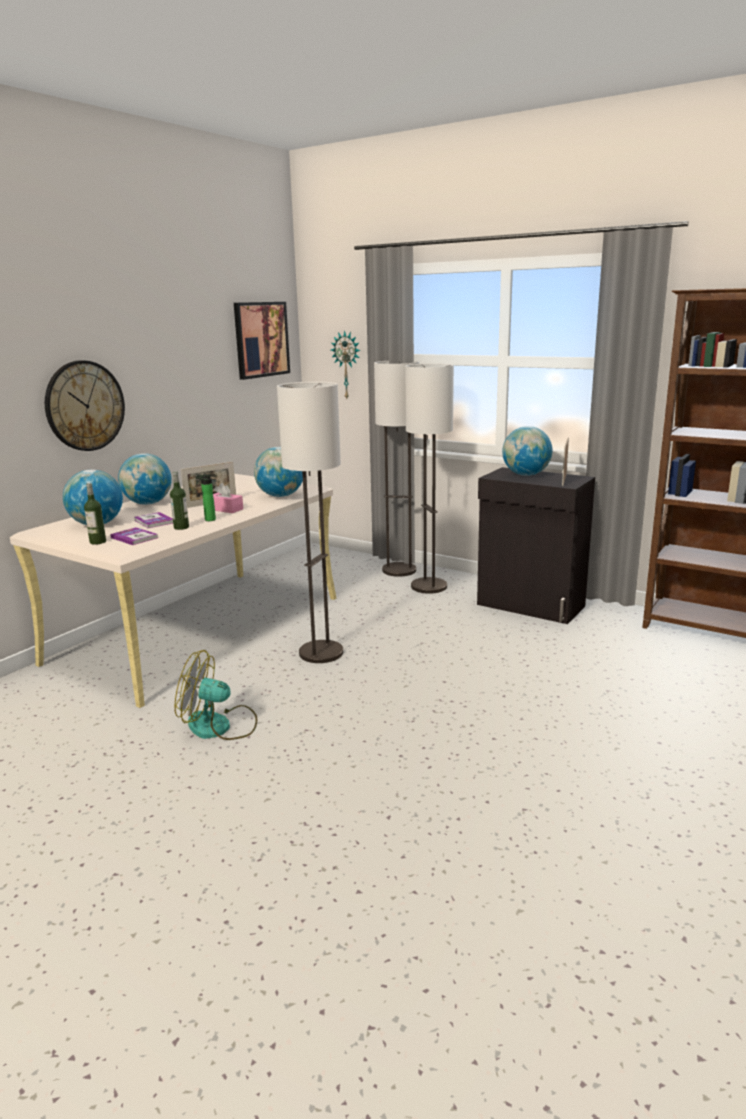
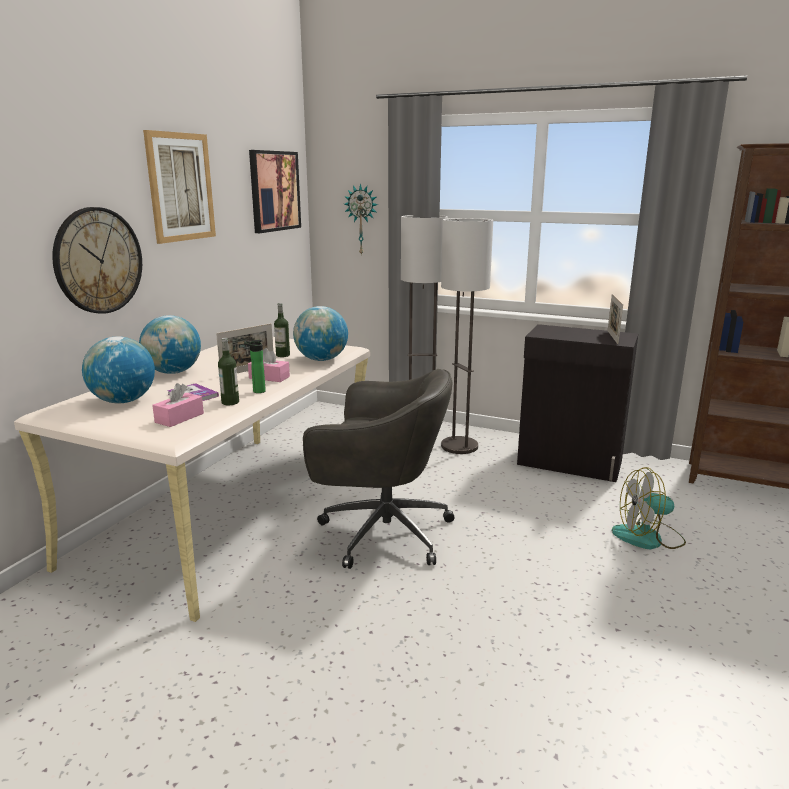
camera: 10 degrees left, 0 degrees up
(98, 542) = (135, 425): bottle -> bottle (283, 355)
(134, 537) = (179, 418): book -> pink tissue box
(163, 340) = (181, 187): none -> picture
(219, 726) = (302, 640): fan -> fan (648, 537)
(321, 653) = (381, 532): floor lamp -> grey office chair
(526, 475) = (569, 332): globe -> none

